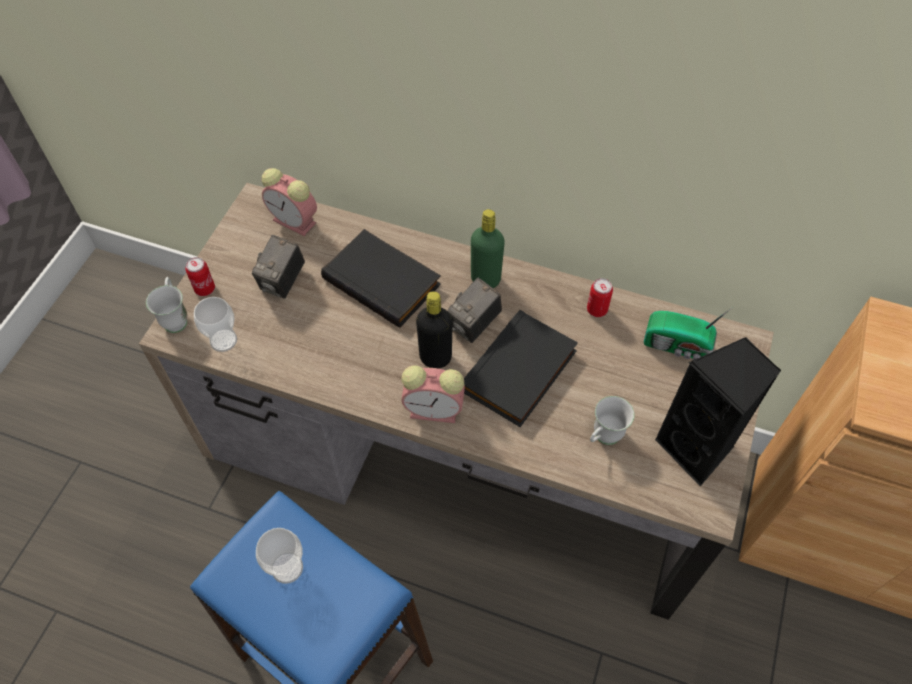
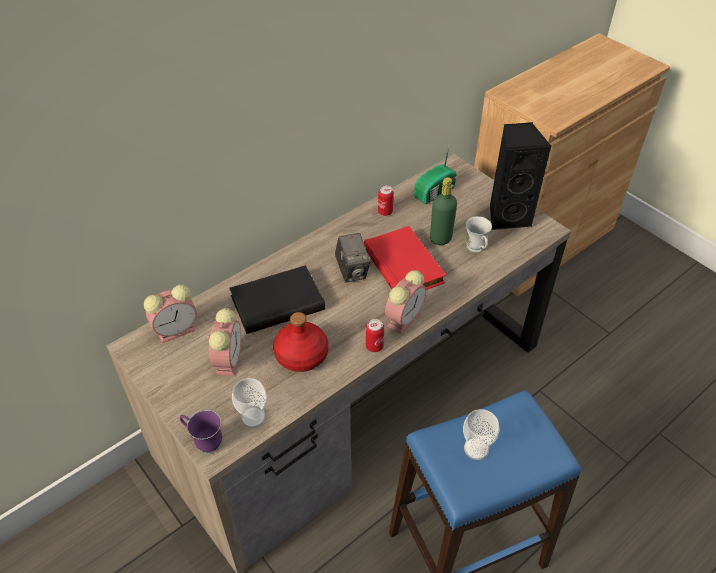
camera: 60 degrees left, 10 degrees down
(176, 318) = (204, 442): white mug -> purple mug
(205, 289) = (191, 412): can -> can (374, 346)
(283, 282) = (228, 359): camera -> alarm clock
(324, 339) = (301, 354): none -> red bottle
(435, 357) = (363, 301): black bottle -> none
(485, 279) = (320, 250): green bottle -> green bottle (440, 239)
(520, 373) = (405, 265): black book -> red book

